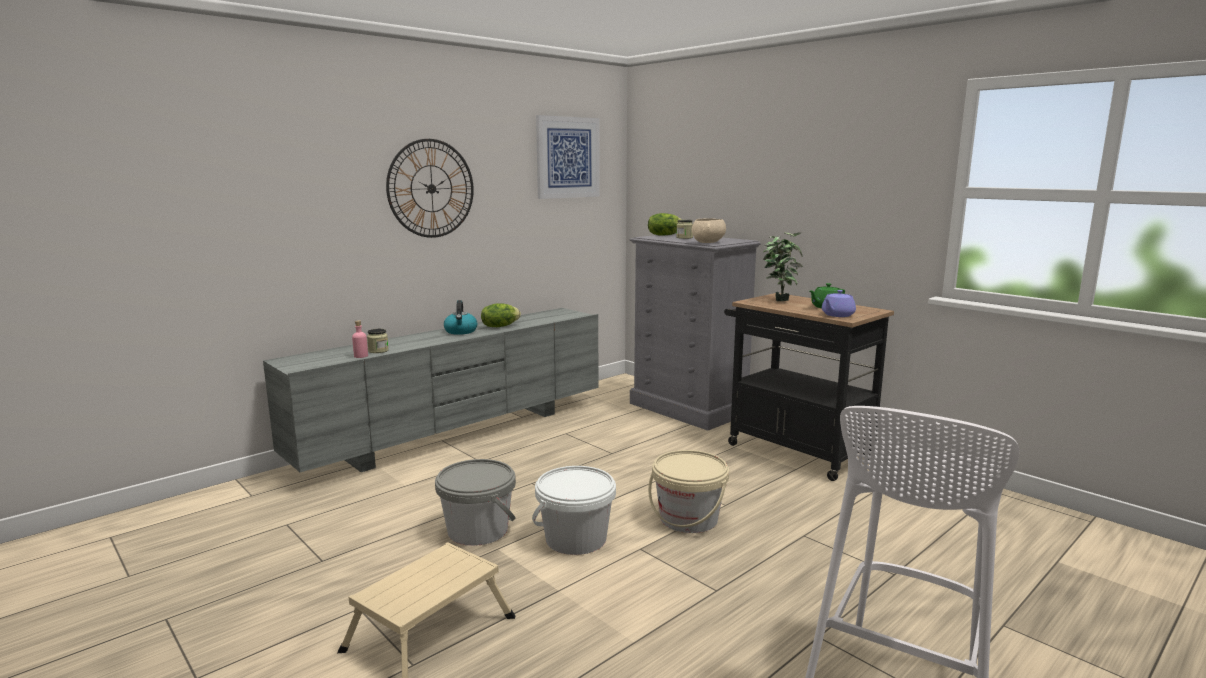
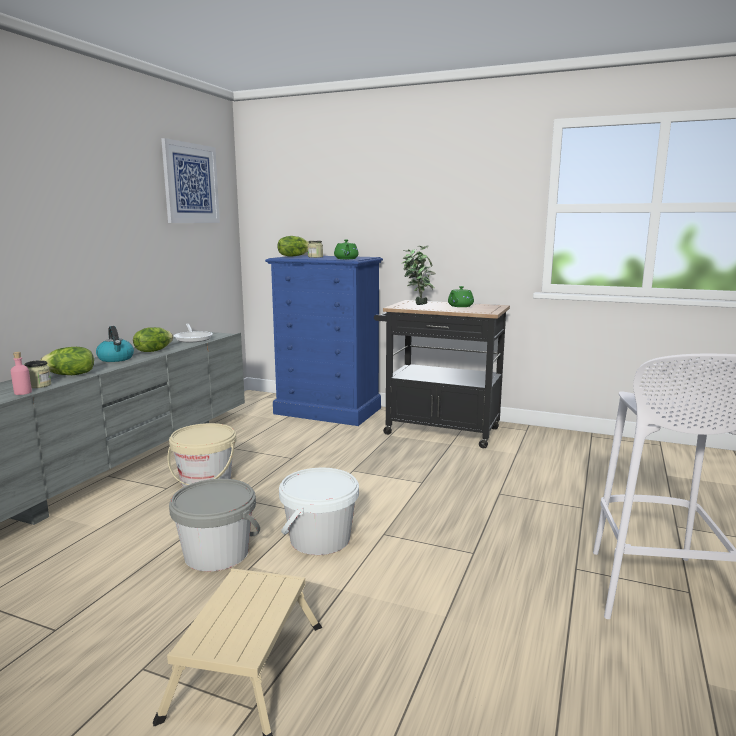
camera: 25 degrees left, 0 degrees up
(410, 344) = (70, 375): none -> lettuce
(431, 188) = (67, 207): wall clock -> none
(548, 316) = (193, 338): none -> frying pan
(688, 519) = (402, 500): beige bucket -> beige bucket (206, 480)
(689, 409) = (328, 411): grey dresser -> blue dresser
(708, 243) = (346, 259): beige bowl -> green teapot
(837, 315) = (478, 310): purple teapot -> none

